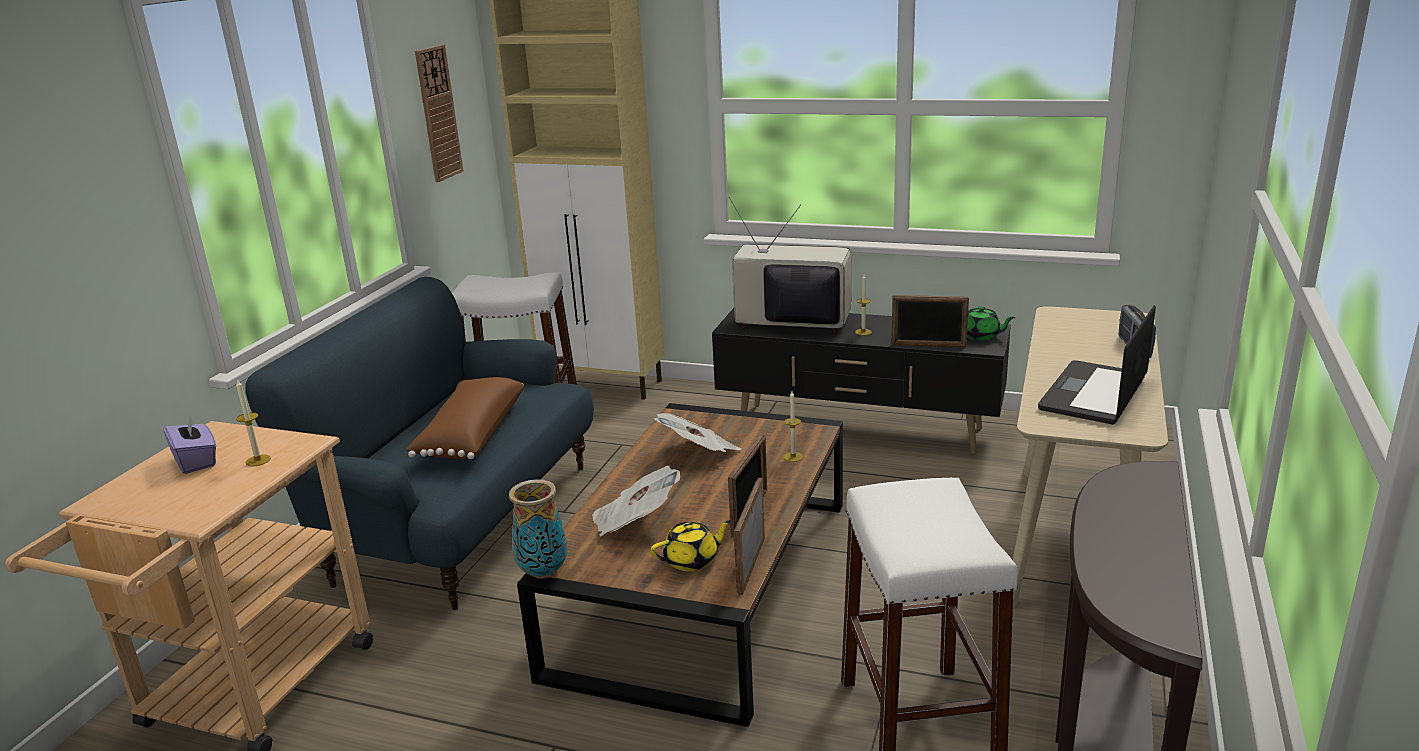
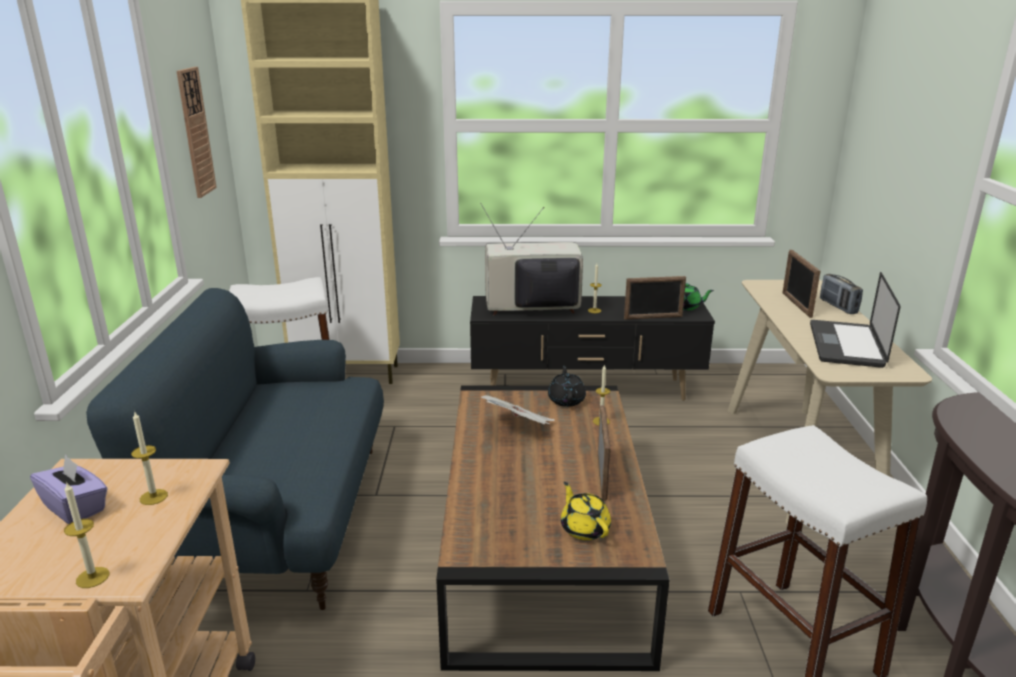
camera: 20 degrees left, 0 degrees up
(174, 514) = (92, 577): none -> candle
(470, 435) = (298, 436): brown pillow -> none
(542, 572) = (455, 563): vase -> none
(635, 522) = (508, 499): newspaper -> none
(692, 560) = (584, 528): yellow teapot -> yellow teapot turned 75 degrees counterclockwise
(751, 565) = (637, 524): picture frame -> picture frame (796, 305)
(772, 430) = (566, 400): none -> black teapot

